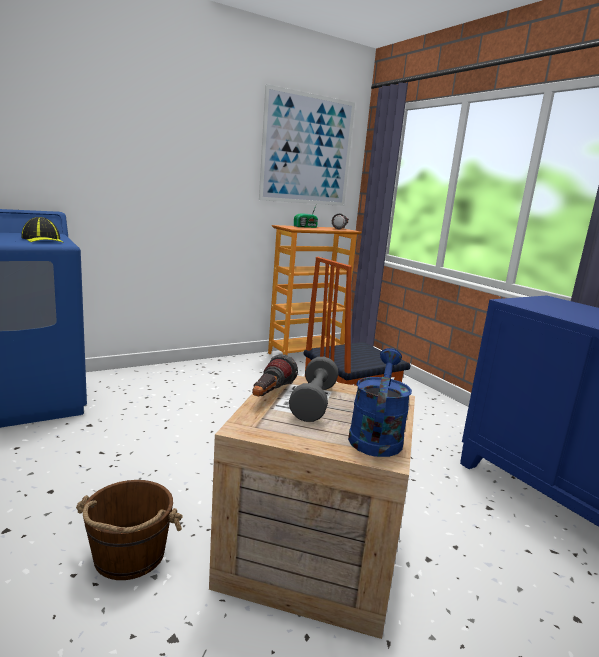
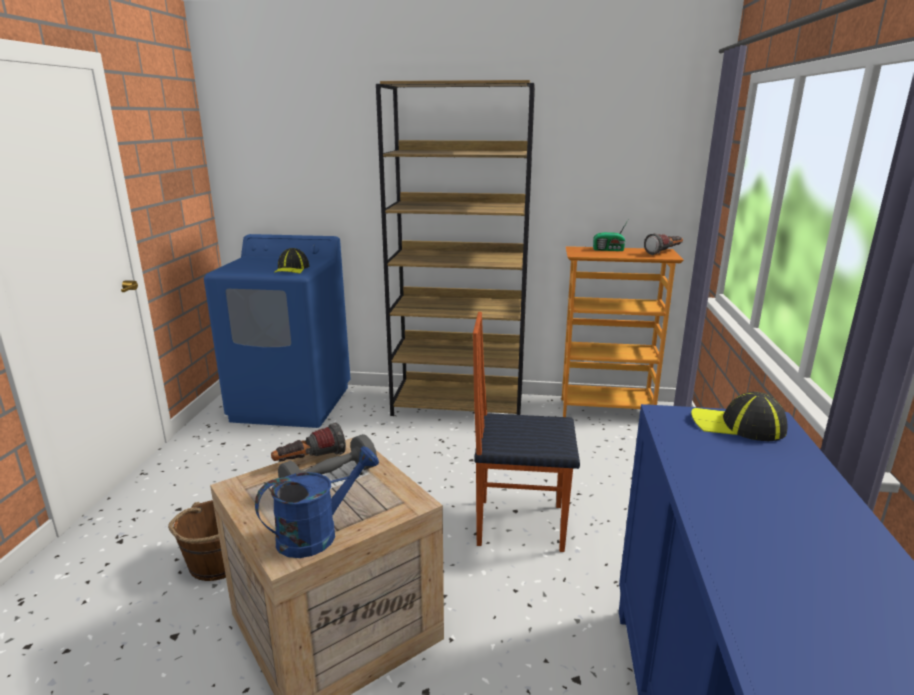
camera: 40 degrees right, 5 degrees up
(196, 370) = (459, 404): none -> brown bookcase
(307, 150) = (621, 149): picture -> none
(546, 302) = (738, 425): none -> cap

